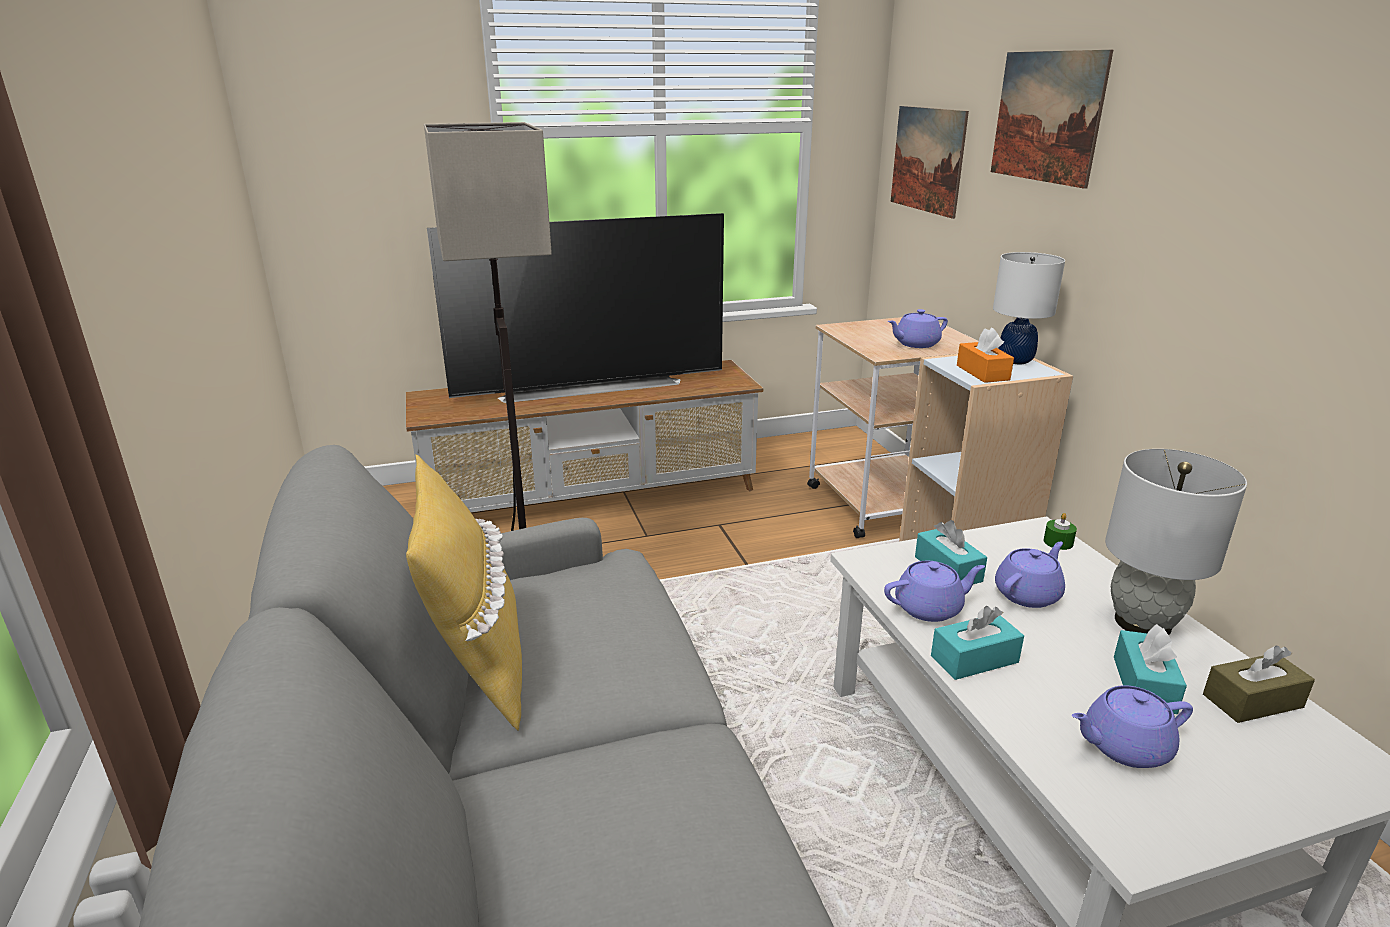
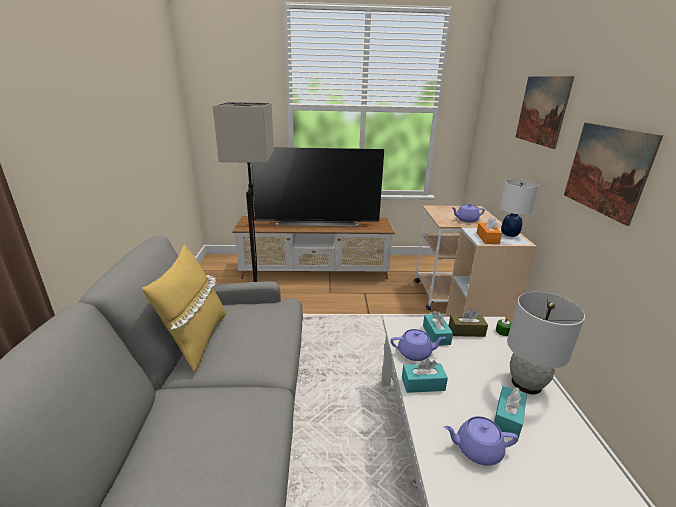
camera: 15 degrees right, 0 degrees up
(927, 160) = (491, 129): picture -> picture (606, 170)
(1028, 594) = (471, 356): purple teapot -> none
(1252, 701) = (567, 441): brown tissue box -> brown tissue box (466, 331)

